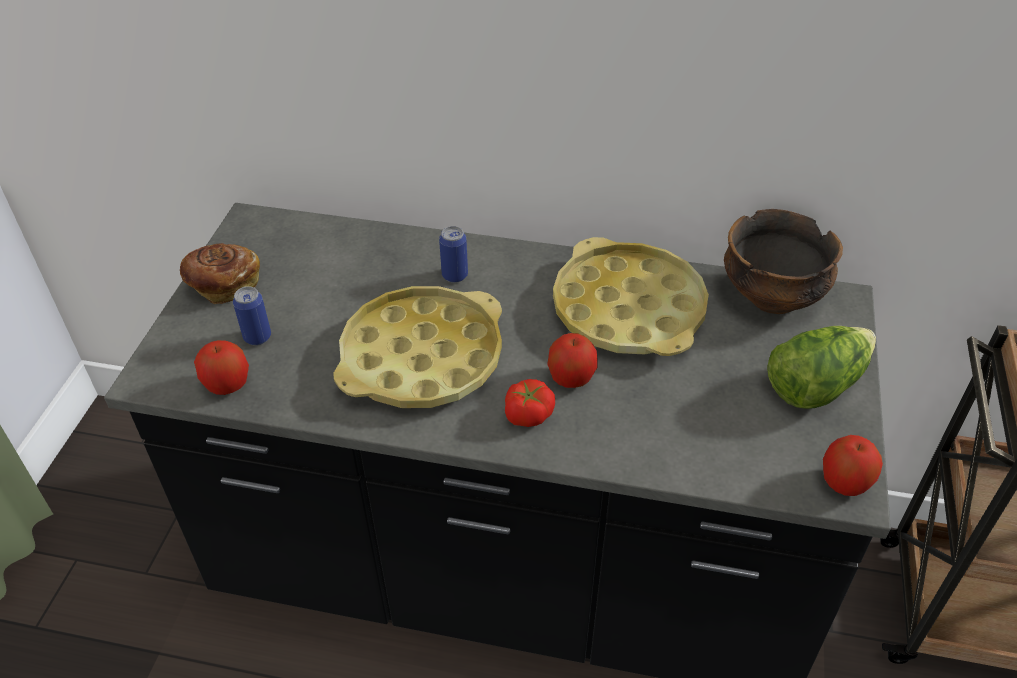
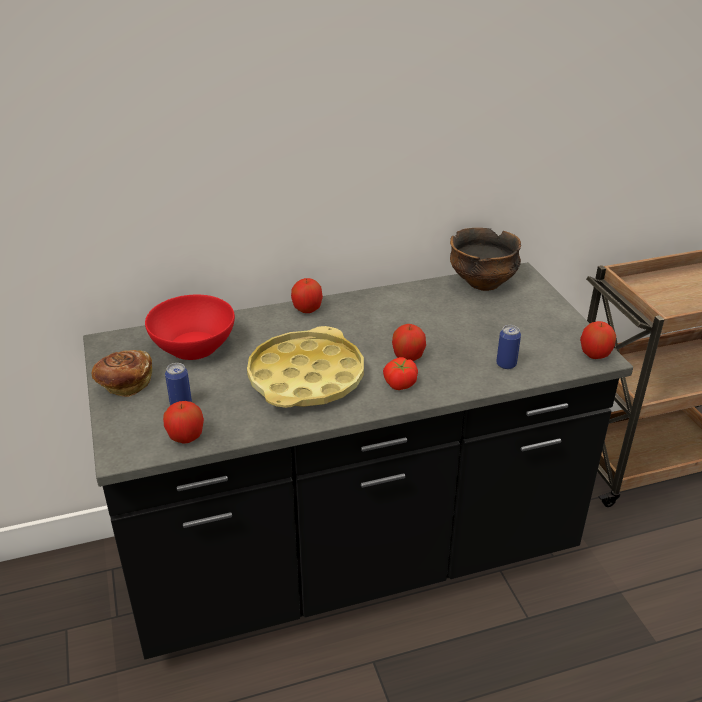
camera: 30 degrees left, 10 degrees down
(332, 261) = (193, 346): none -> red bowl
(455, 275) = (285, 328): can -> can (506, 364)
(504, 256) = (307, 309): none -> apple
(628, 309) = (408, 313): yellow tray -> none
(815, 384) = (541, 315): lettuce -> none

